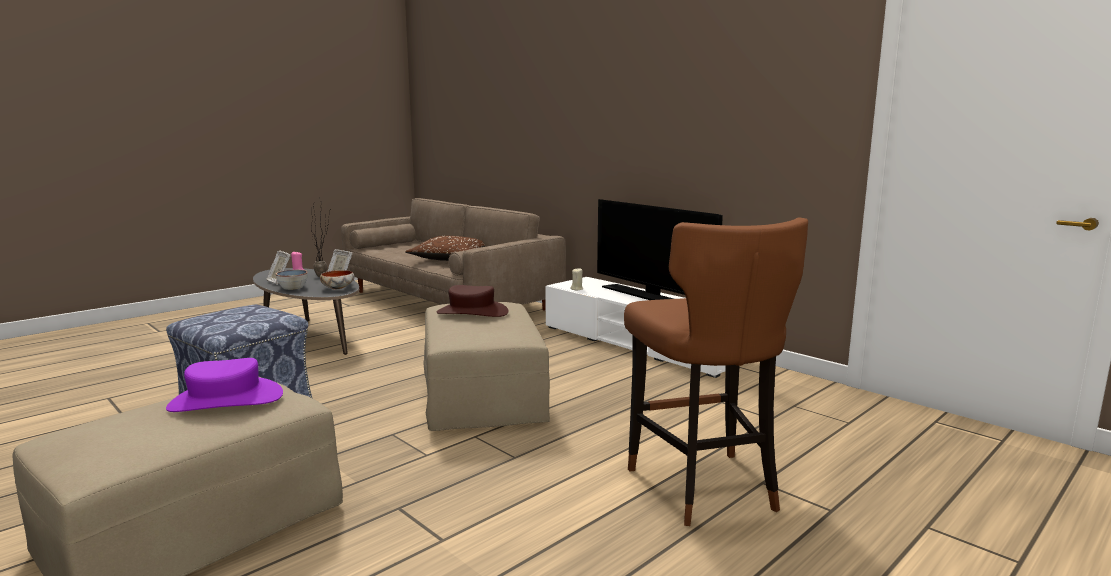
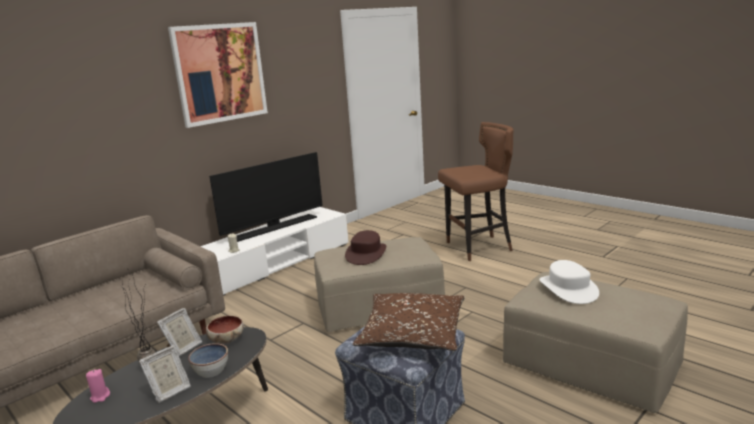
camera: 90 degrees left, 5 degrees up
(226, 400) = (568, 289): purple hat -> white hat
(450, 259) = (101, 302): brown pillow -> brown pillow (412, 334)
(657, 80) = (220, 73): none -> picture

